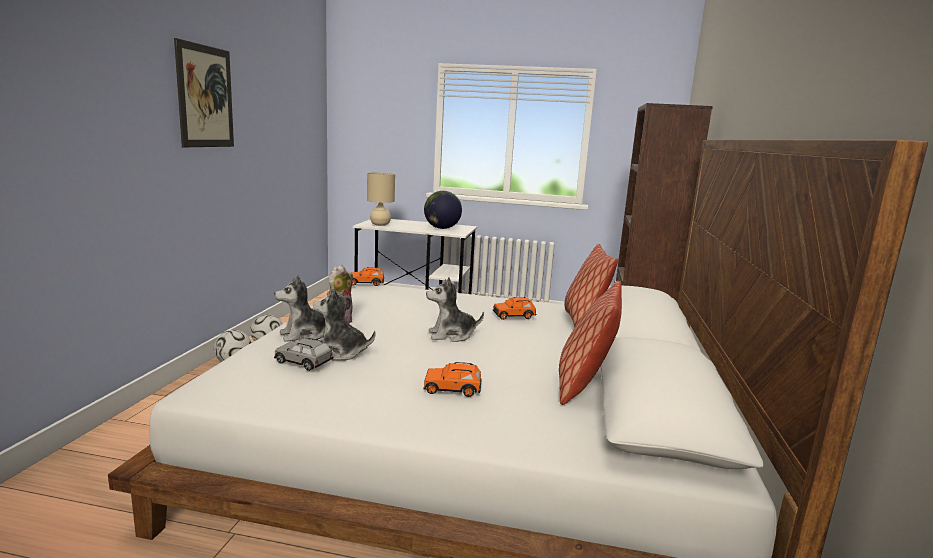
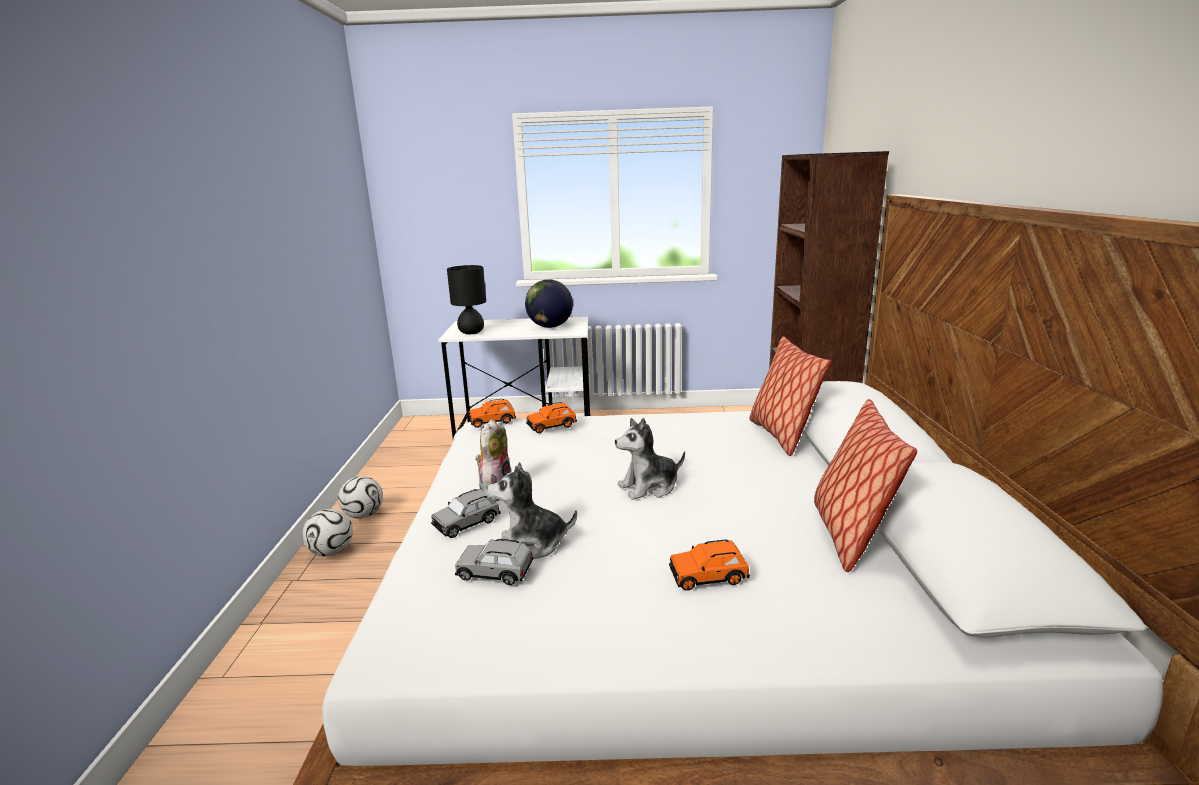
camera: 10 degrees left, 5 degrees up
(205, 97) = (234, 202): picture -> none
(305, 335) = (467, 523): plush toy -> grey toy car
(380, 224) = (471, 332): beige table lamp -> black table lamp
(514, 316) = (700, 441): orange toy car -> orange toy car (551, 426)

